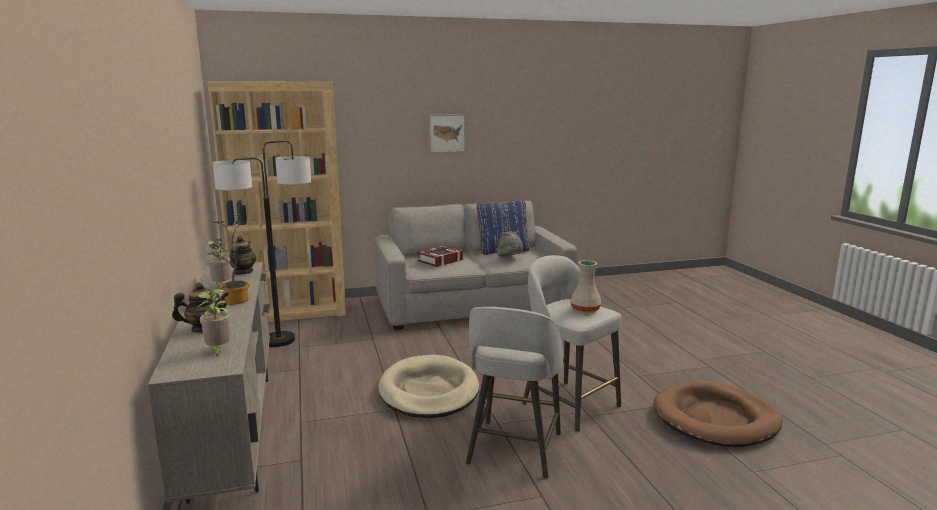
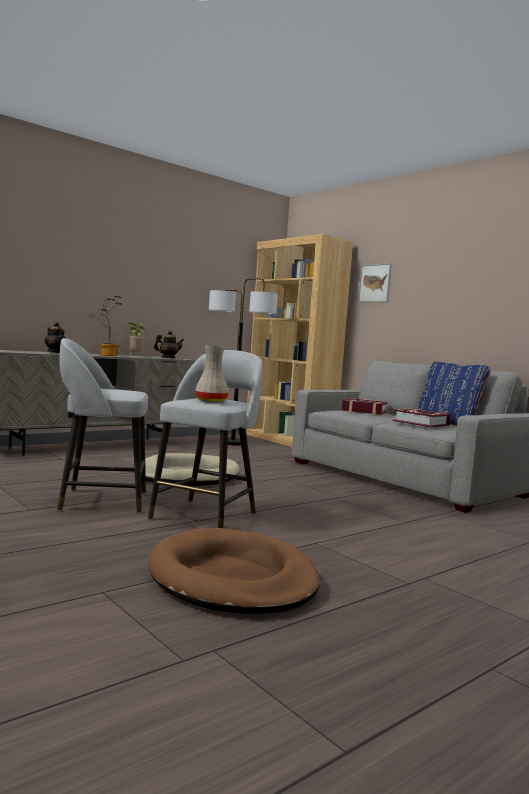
camera: 65 degrees right, 10 degrees down
(218, 351) = (20, 351): potted plant -> none
(447, 133) = (448, 288): picture -> picture (374, 283)
(510, 258) = (421, 423): grey hat -> book

